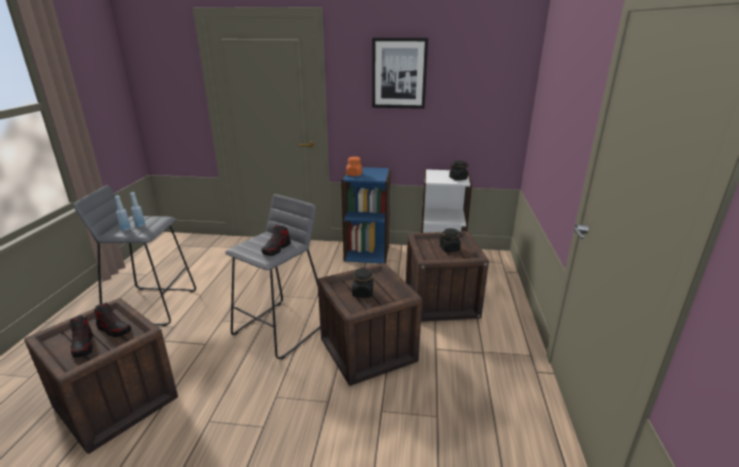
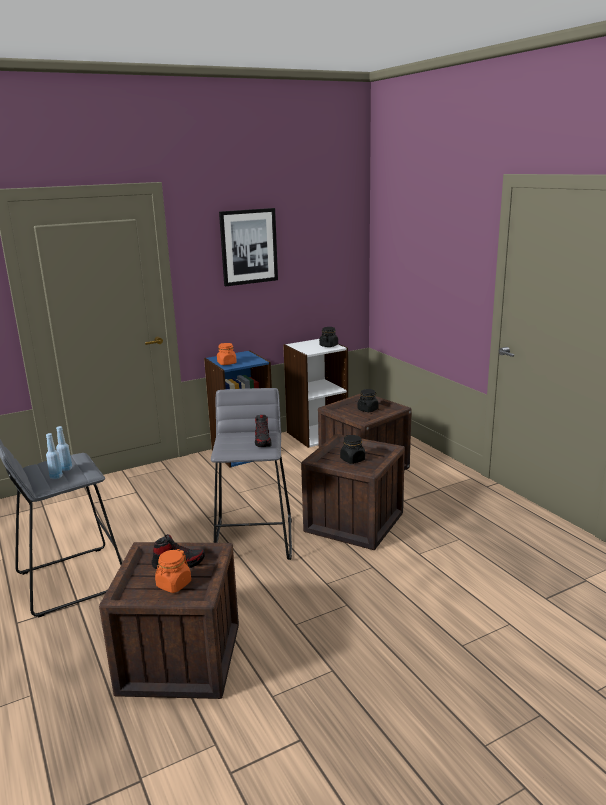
camera: 35 degrees left, 5 degrees down
(83, 345) = (173, 584): shoe -> orange jar

